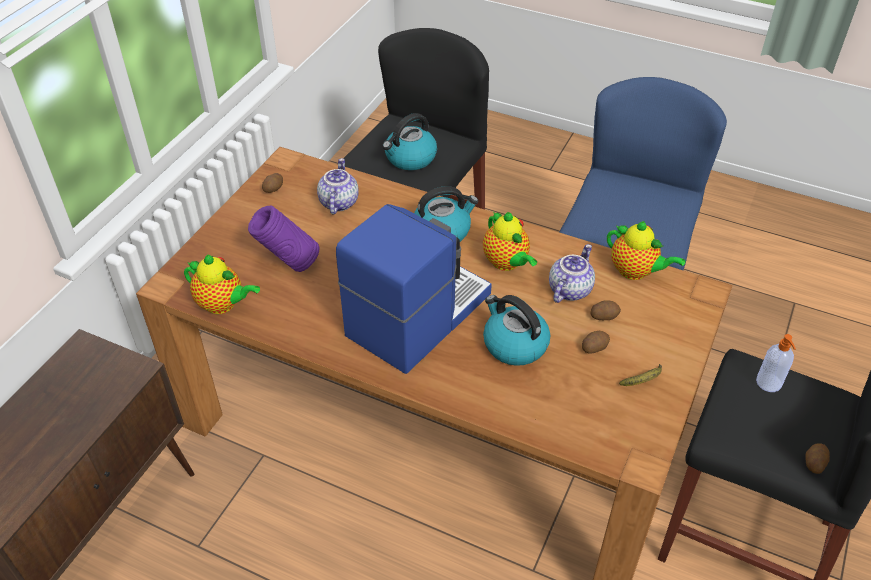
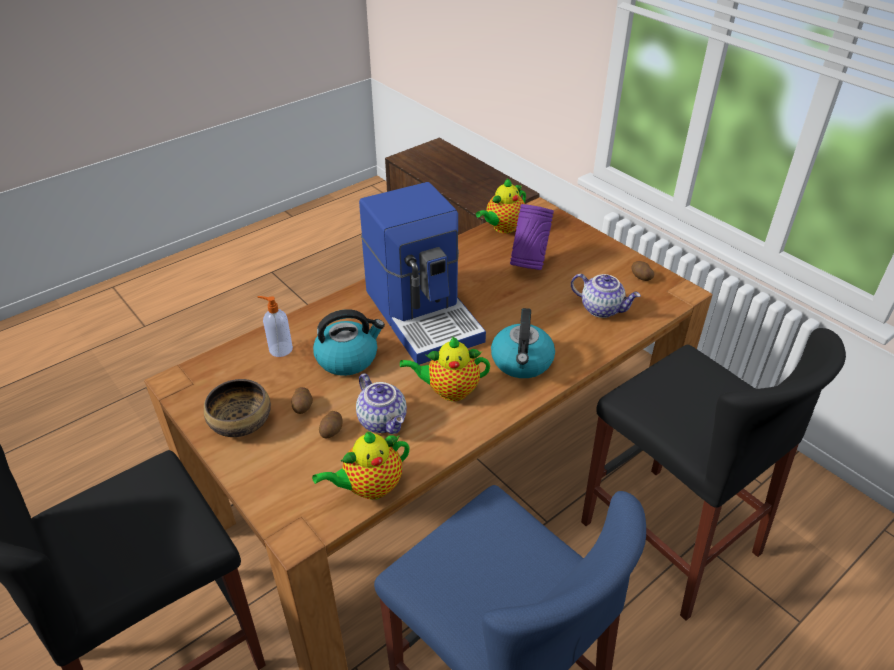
camera: 115 degrees right, 5 degrees down
(410, 158) = (678, 395): kettle -> none
(643, 380) = (241, 422): banana -> bowl
(769, 383) = (164, 543): soap dispenser -> soap dispenser (280, 349)
(814, 463) = (67, 520): potato -> none

